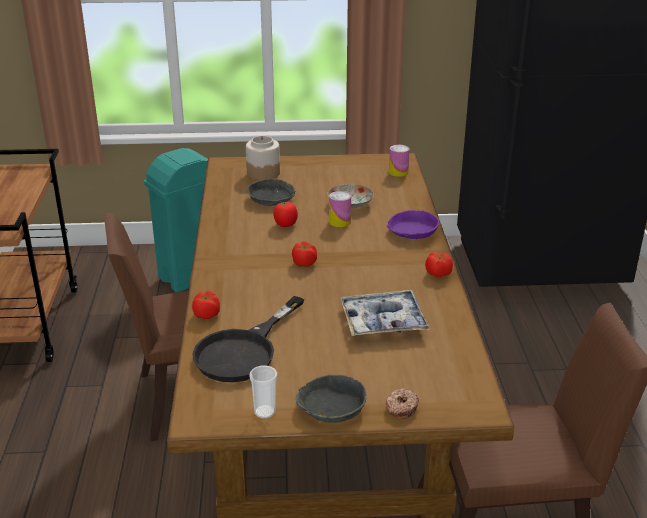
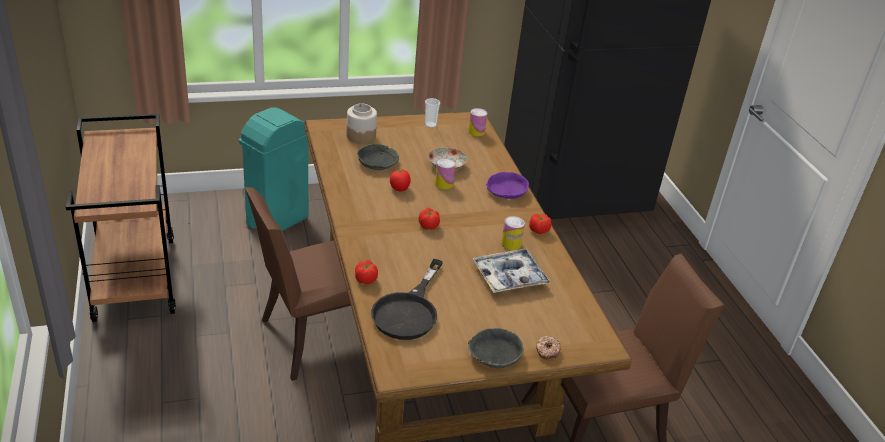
camera: 15 degrees left, 5 degrees up
(265, 412) = (445, 363): cup -> cup (430, 125)
(398, 286) = (511, 243): none -> can

